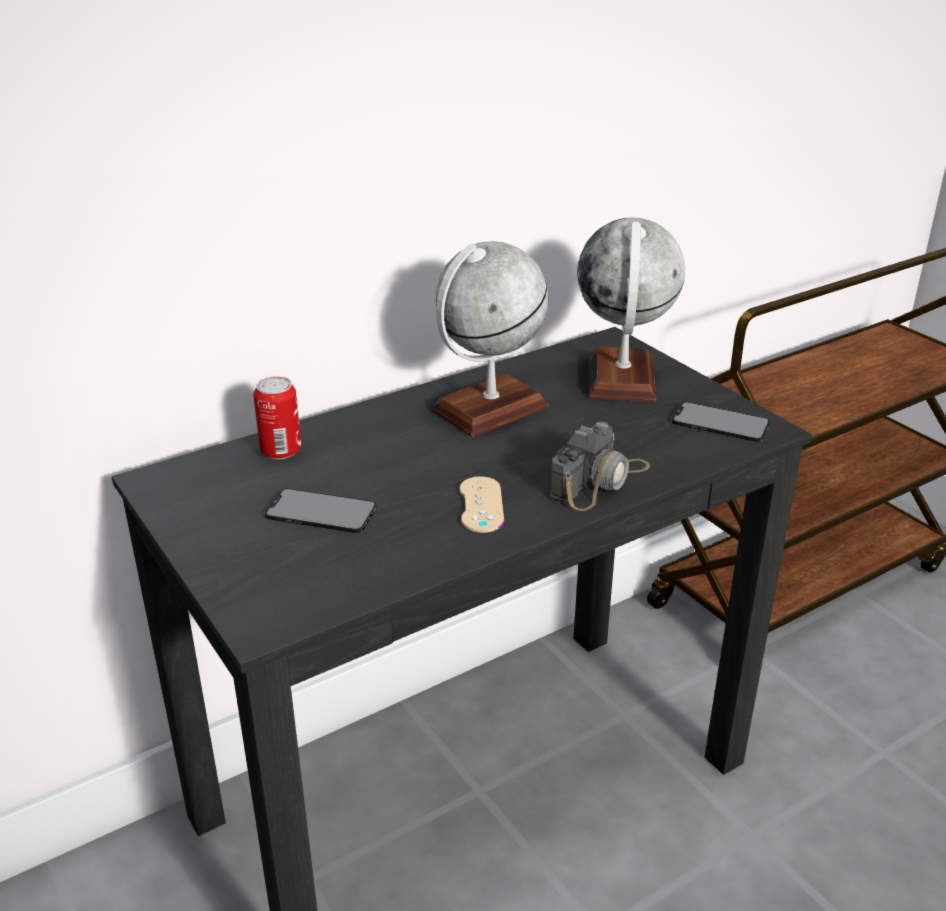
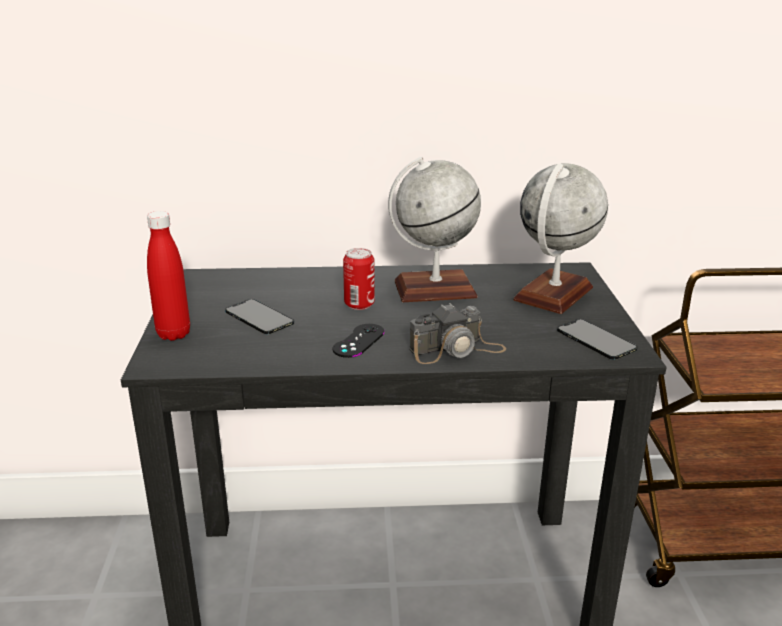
camera: 30 degrees right, 5 degrees down
(235, 573) = (173, 334): none -> red bottle
(281, 451) = (277, 280): can -> can (359, 304)
(481, 505) = (359, 341): beige game controller -> black game controller

